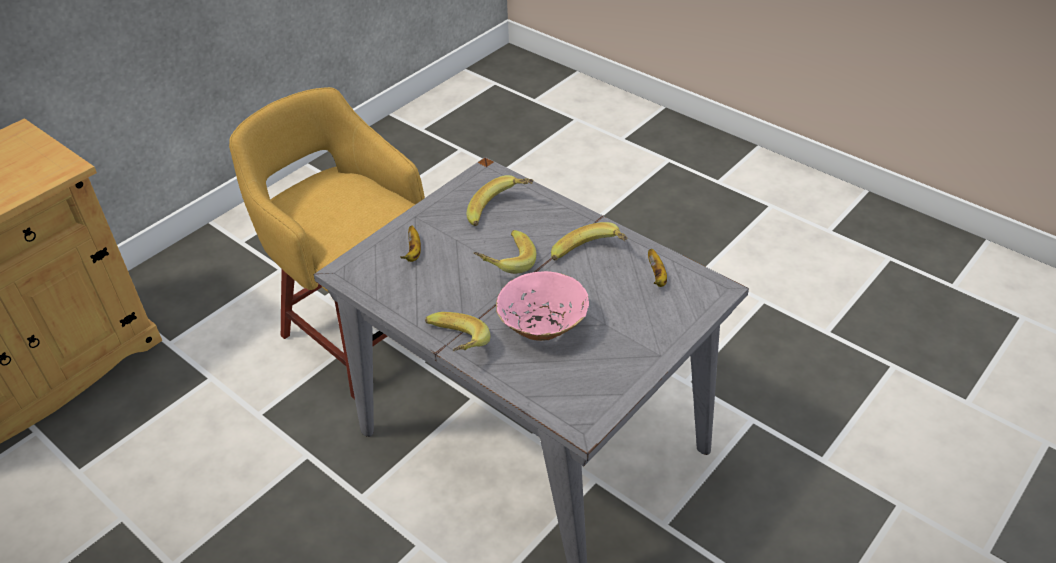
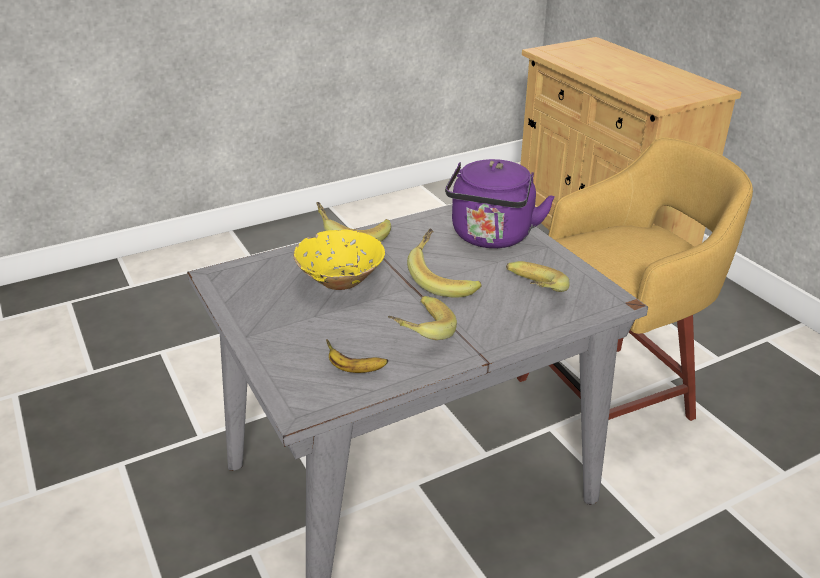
camera: 110 degrees right, 10 degrees down
(413, 252) = (491, 237): banana -> purple kettle
(542, 327) = (340, 281): pink bowl -> yellow bowl

